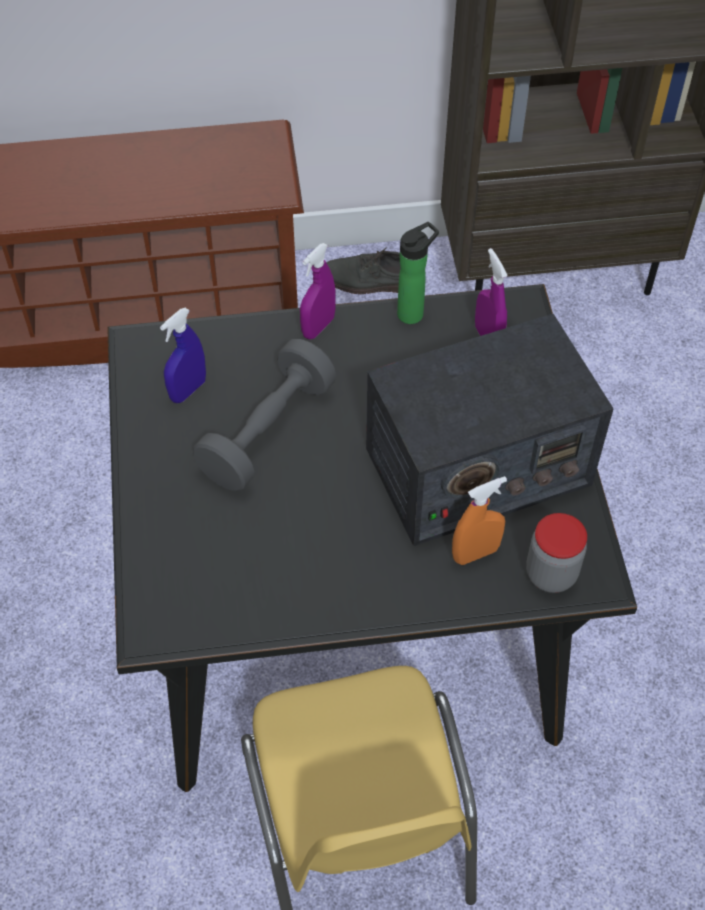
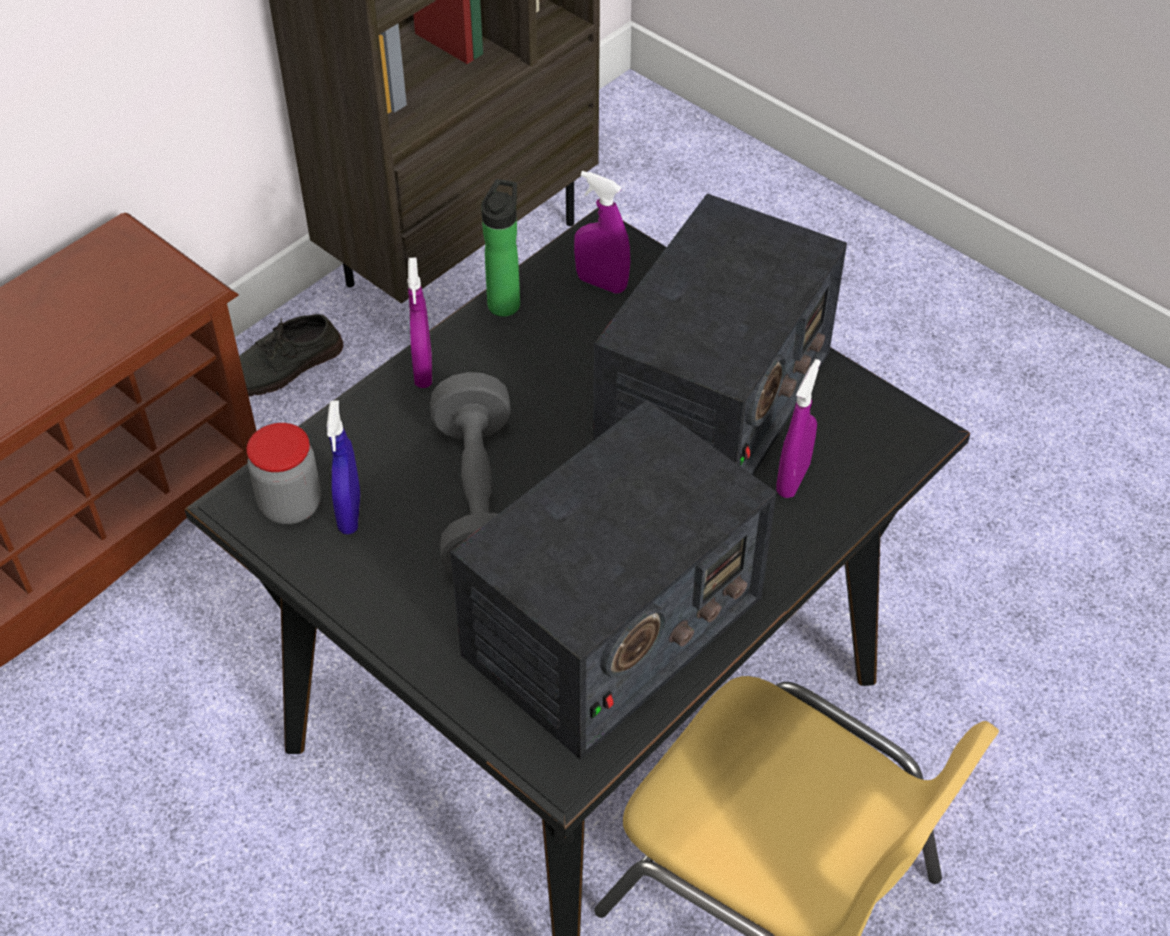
camera: 40 degrees left, 5 degrees down
(263, 567) = (611, 628): none -> radio
(475, 553) = (793, 479): orange spray bottle -> purple spray bottle
(551, 574) = (875, 452): jar -> jar (291, 505)

